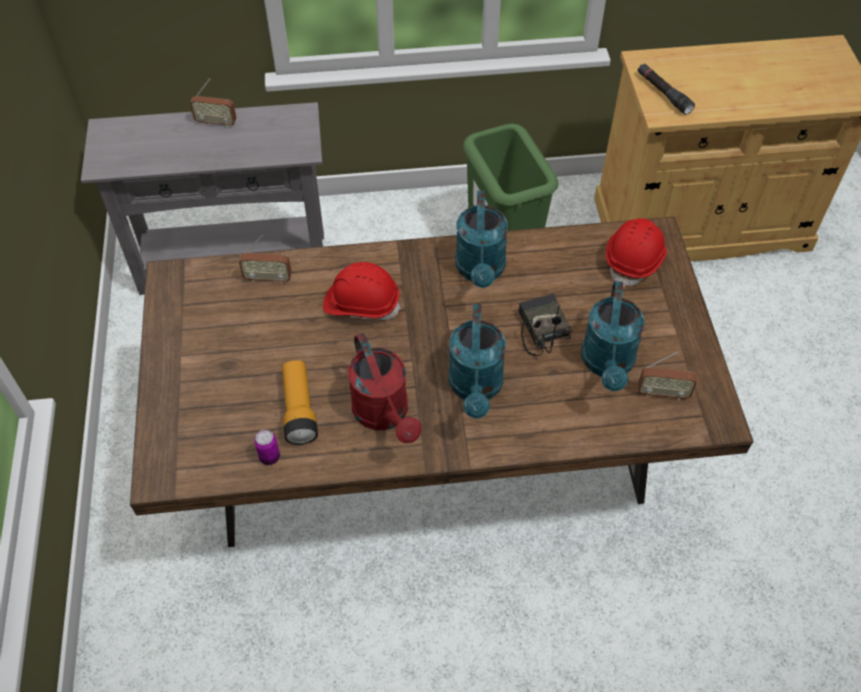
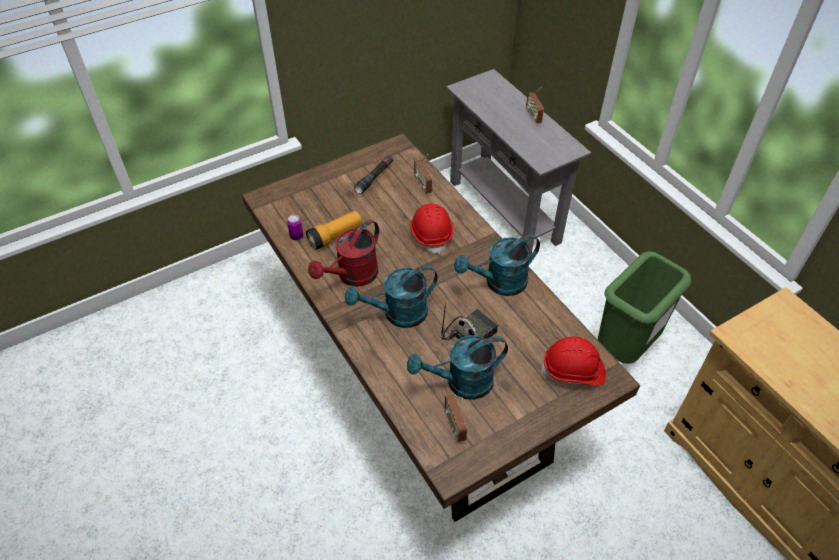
camera: 65 degrees right, 5 degrees down
(663, 93) = (760, 329): black flashlight -> black flashlight (374, 177)

